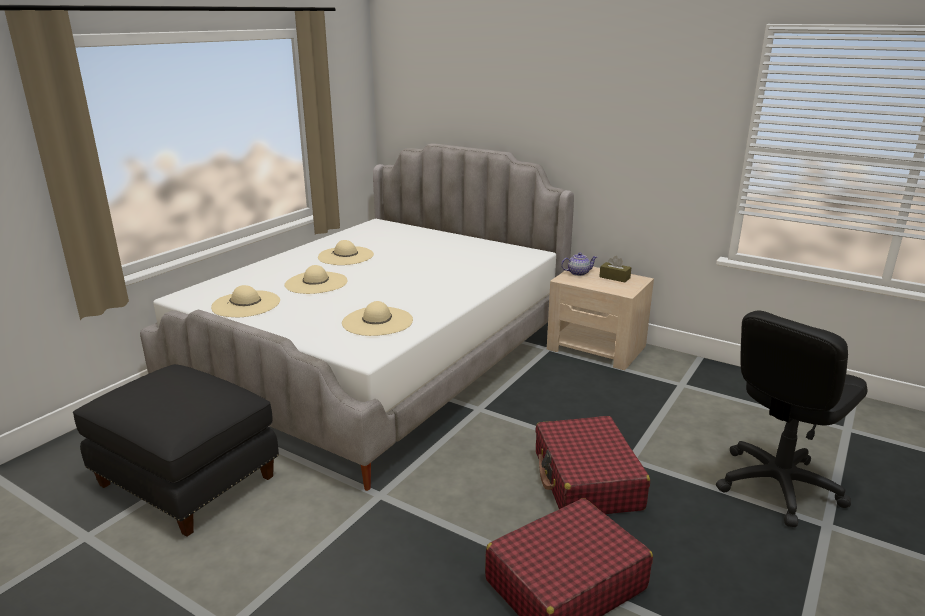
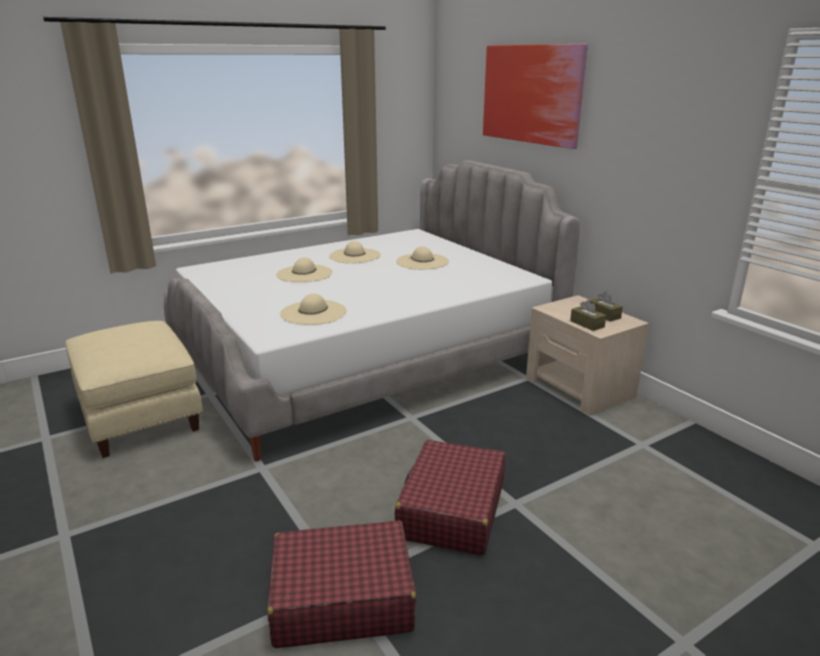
camera: 25 degrees right, 0 degrees up
(189, 480) = (141, 416): black ottoman -> beige ottoman
(246, 304) = (233, 281): beige hat -> beige hat (422, 261)
(505, 76) = (532, 94): none -> picture
(578, 273) = (569, 304): teapot -> none
(610, 288) = (587, 324): none -> brown tissue box
(777, 485) = (660, 580): black office chair -> none

